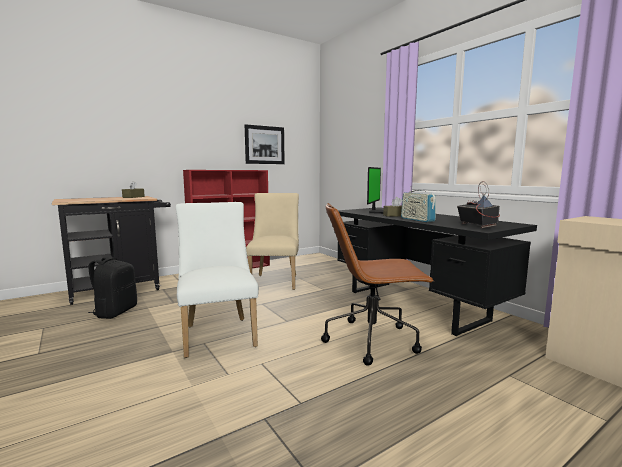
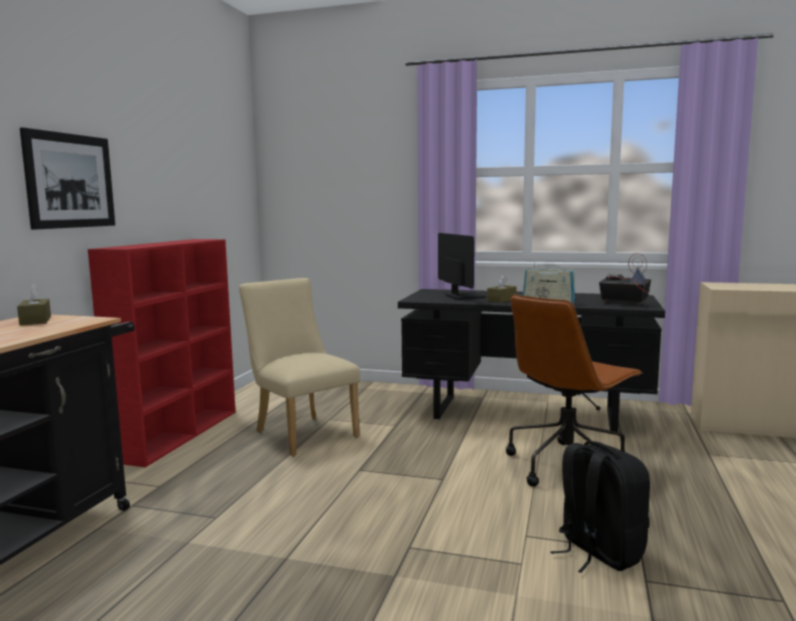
camera: 40 degrees left, 0 degrees up
(115, 312) = (140, 573): black backpack -> black backpack (598, 552)
(218, 333) = (397, 527): white chair -> none
(265, 145) = (196, 191): picture -> picture (70, 181)

